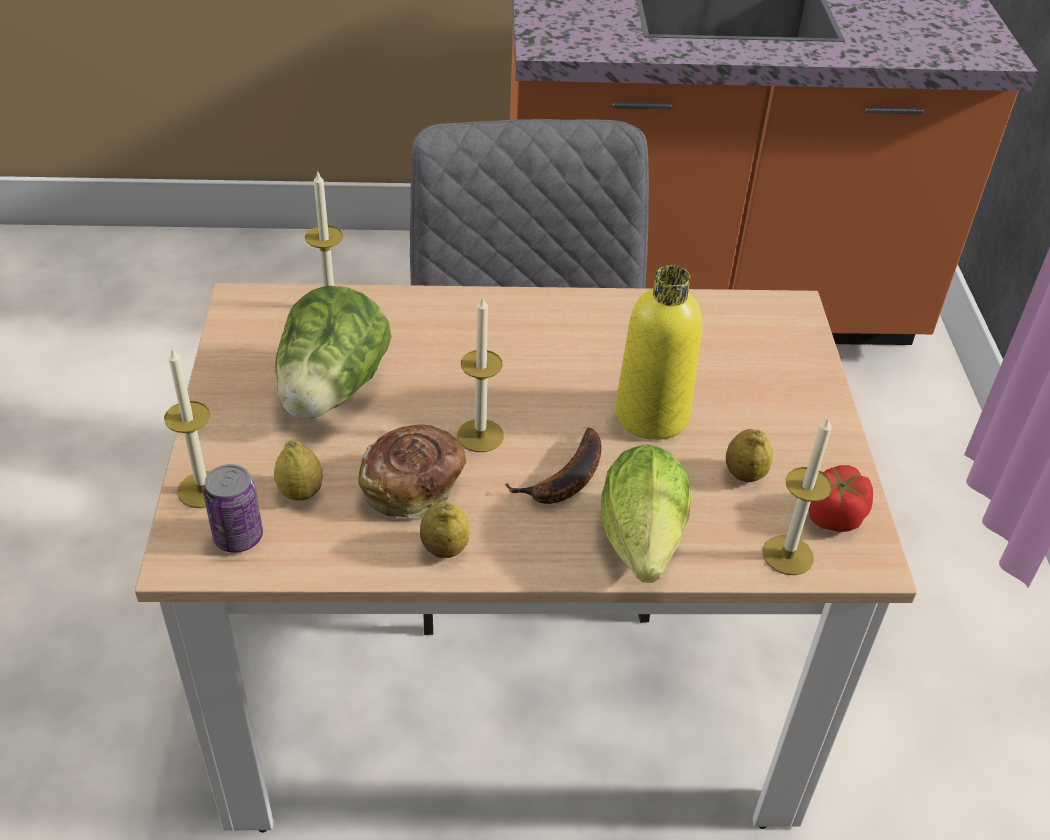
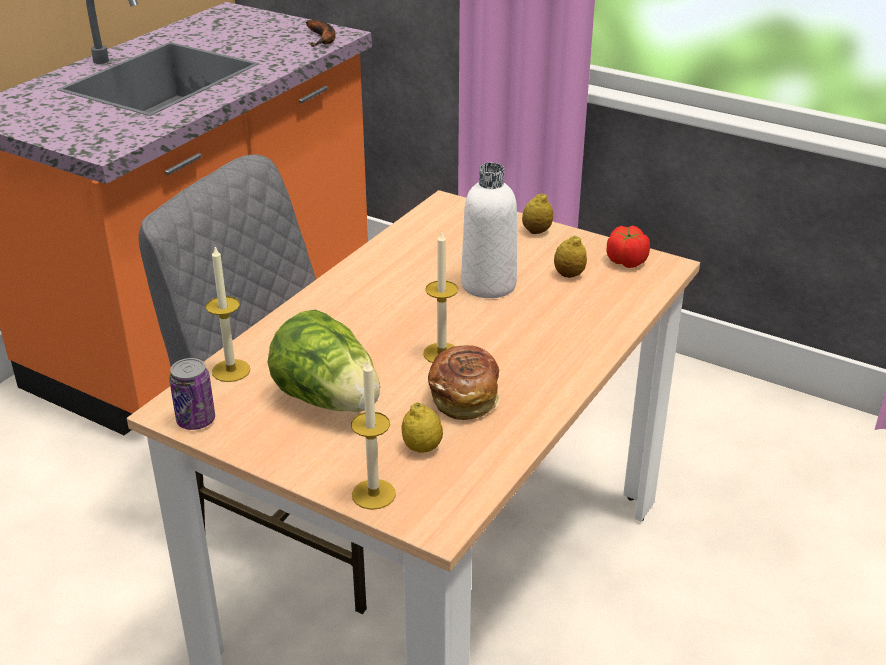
camera: 55 degrees left, 10 degrees down
(238, 537) = (441, 491): can -> can (196, 421)
(444, 549) = (533, 404): lemon -> lemon (536, 231)
(565, 481) = (516, 337): banana -> banana (323, 39)
(642, 547) = (596, 331): lettuce -> none
(652, 415) = (488, 285): yellow bottle -> white bottle
(787, 555) = (643, 287): candle -> none

